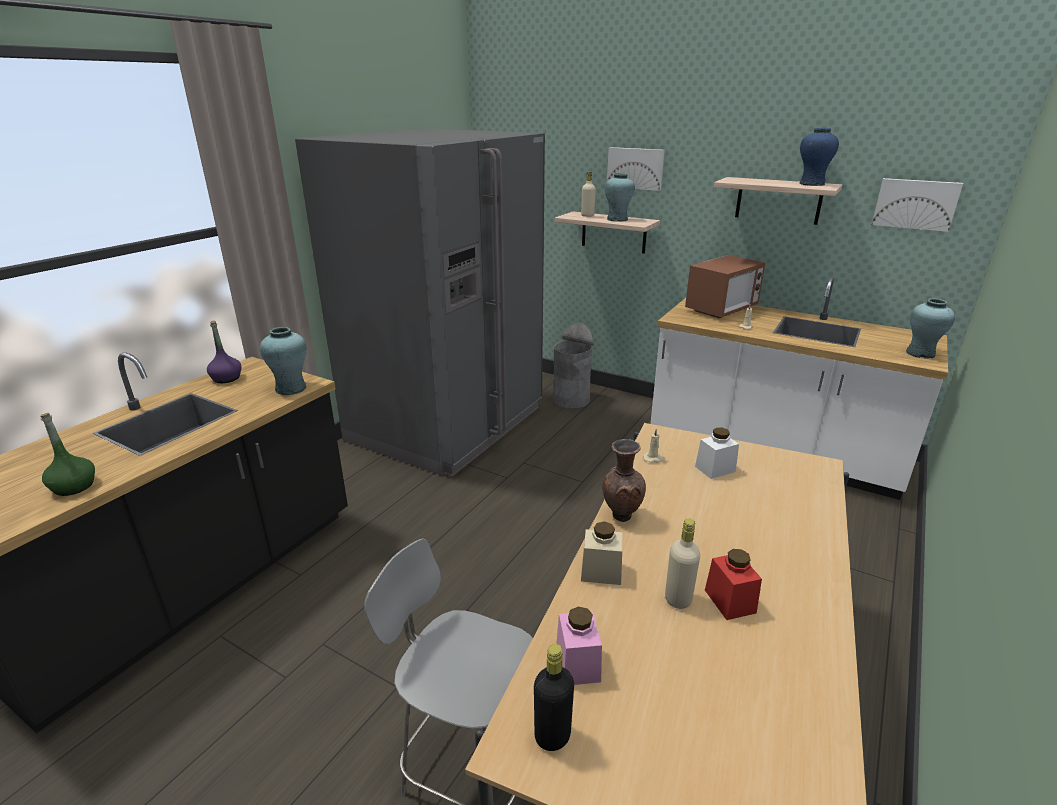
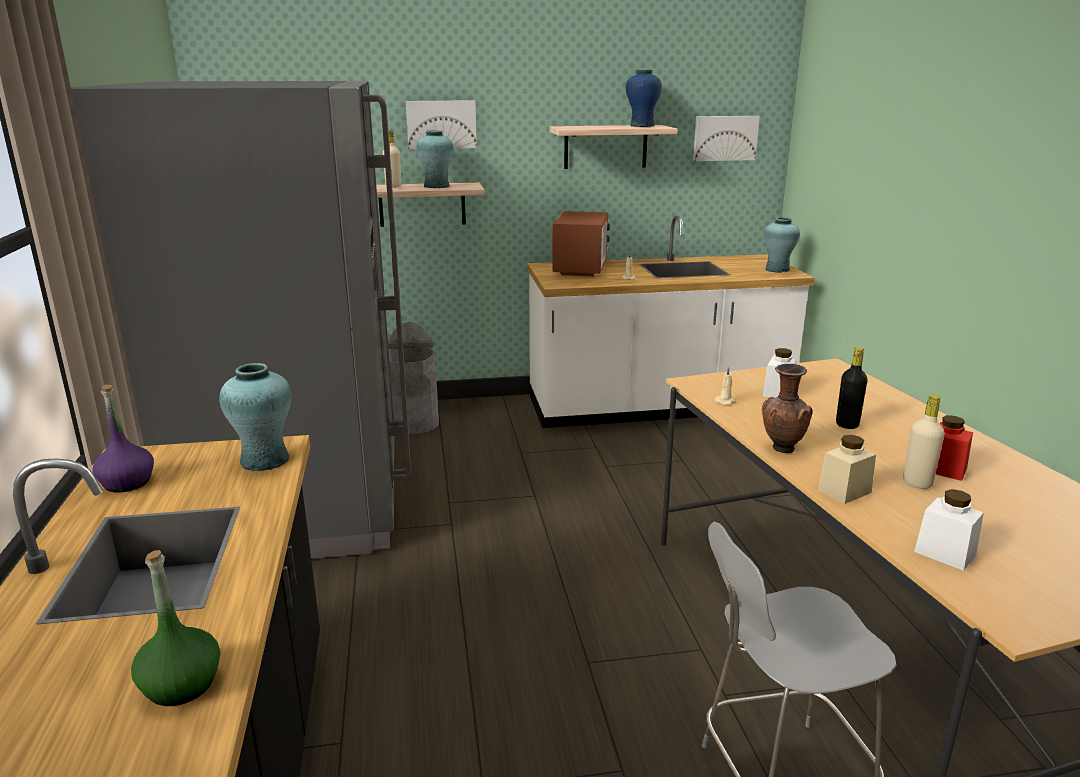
camera: 40 degrees left, 5 degrees down
(552, 736) = (1016, 601): black bottle -> black bottle (847, 424)
(577, 664) = (945, 553): pink jar -> white jar

